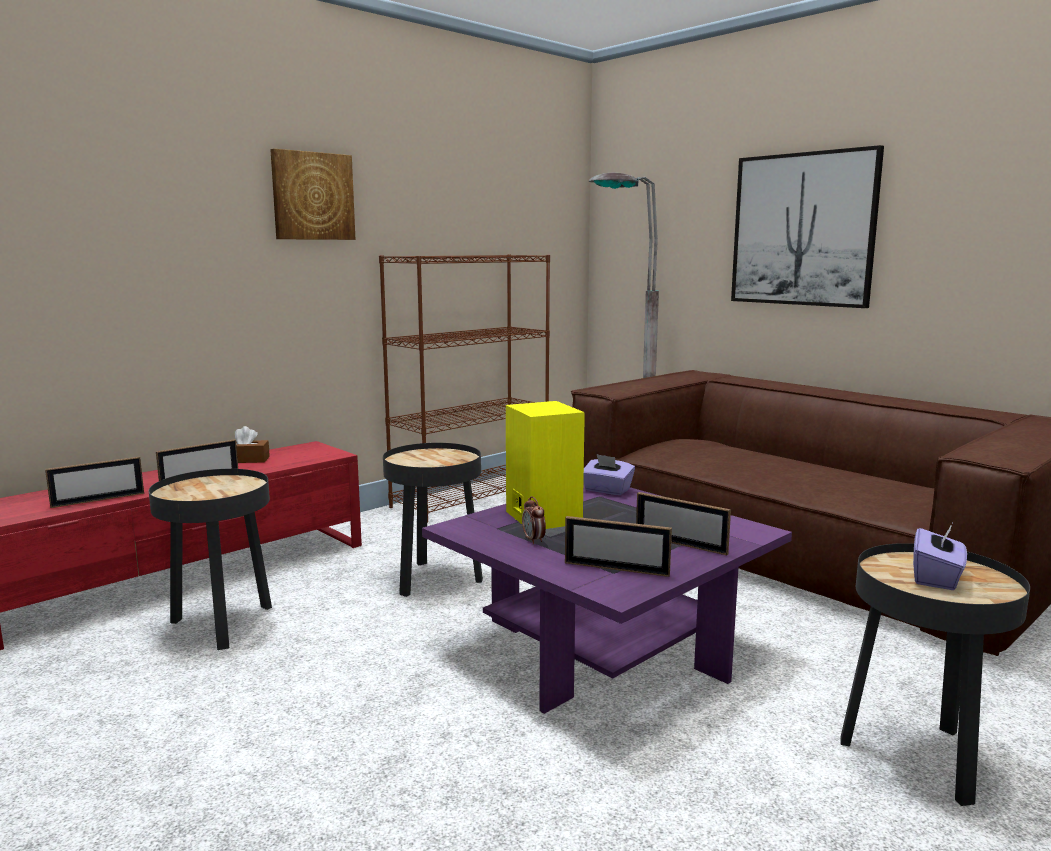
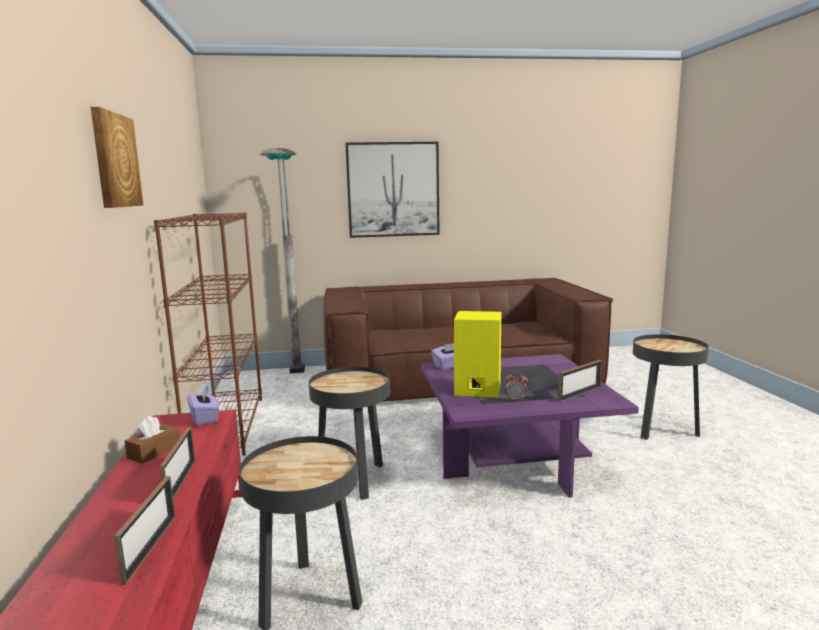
camera: 55 degrees left, 0 degrees up
(680, 544) = (556, 374): picture frame -> none
(936, 578) = (668, 346): purple tissue box -> purple tissue box (205, 419)

